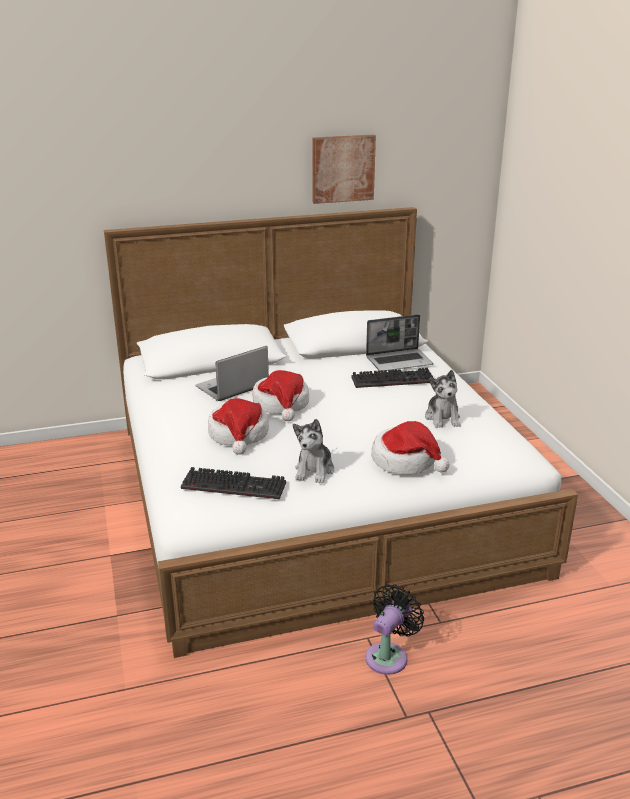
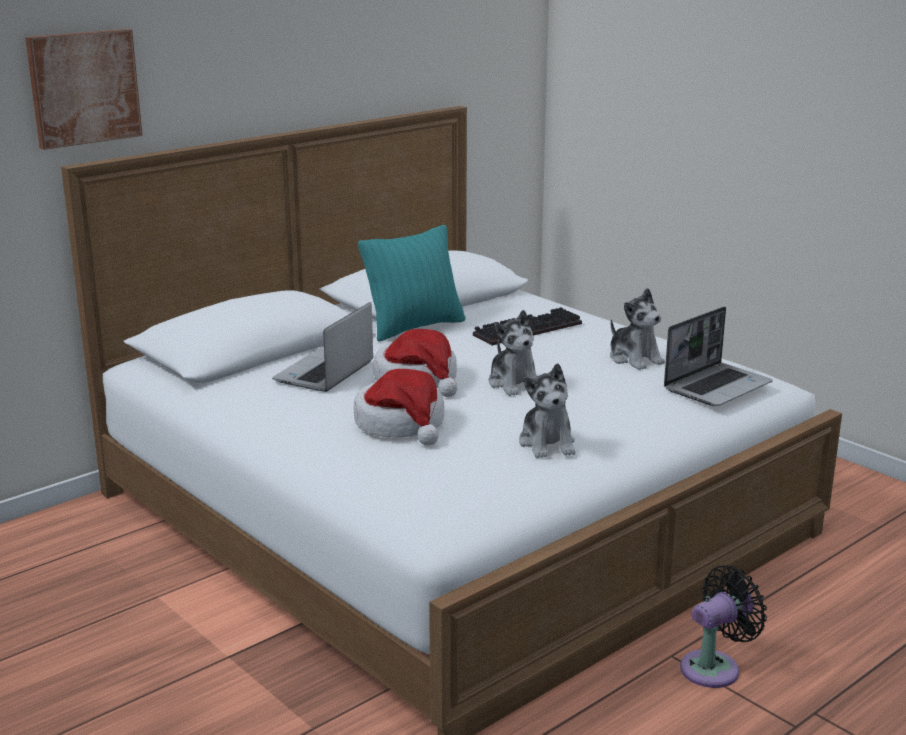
camera: 25 degrees left, 5 degrees down
(236, 485) = (466, 480): keyboard -> none
(321, 364) = (414, 327): none -> turquoise pillow
(339, 420) = (514, 384): none -> plush toy
(343, 168) = (373, 56): picture -> picture (84, 87)
(389, 655) = (714, 667): black fan -> black fan turned 45 degrees clockwise
(399, 361) = (512, 308): laptop -> laptop (717, 386)
(405, 461) = (645, 410): hat -> none

